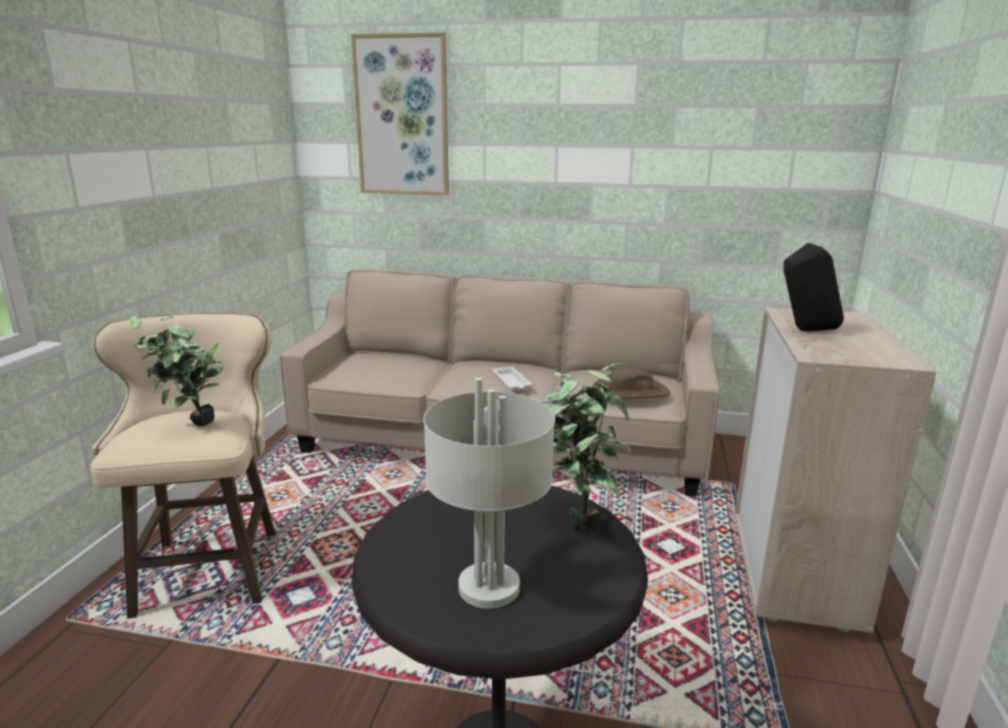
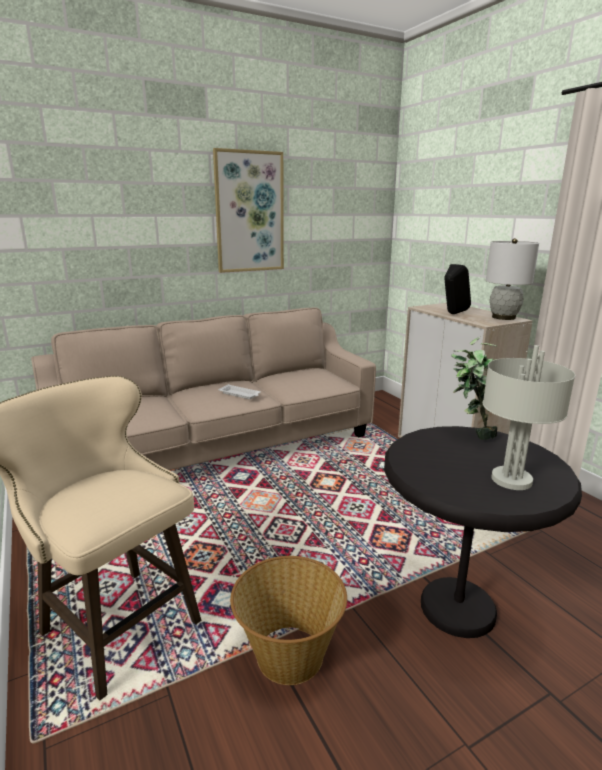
camera: 40 degrees left, 0 degrees up
(189, 428) = (123, 489): potted plant -> none
(276, 682) = (289, 656): none -> basket
(402, 116) = (78, 192): picture -> picture (249, 212)
(630, 392) = (317, 381): brown hat -> none
(886, 354) = (503, 317): none -> white table lamp

